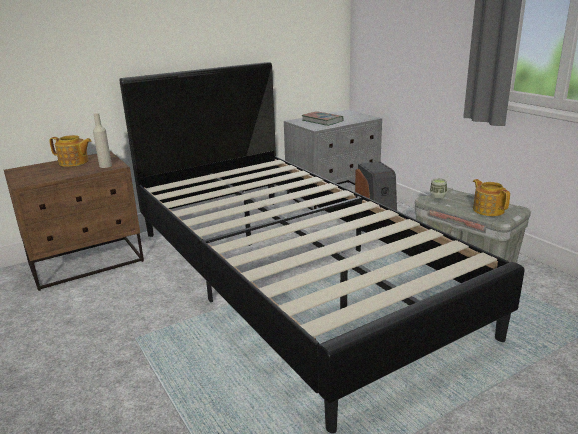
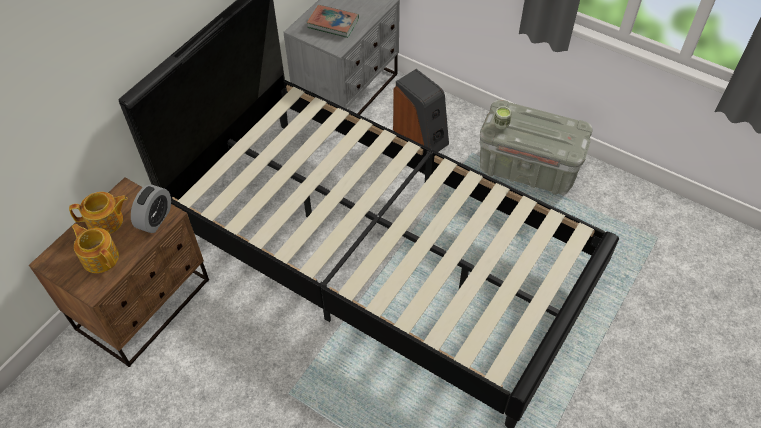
camera: 25 degrees left, 30 degrees up
(105, 166) = (155, 219): beige bottle -> alarm clock
(488, 210) = (556, 139): teapot -> teapot (100, 257)

